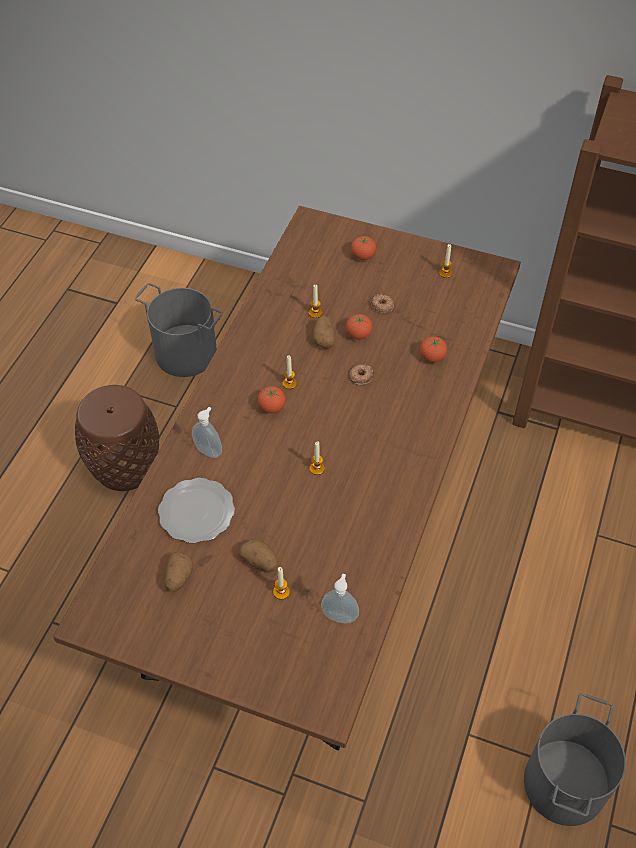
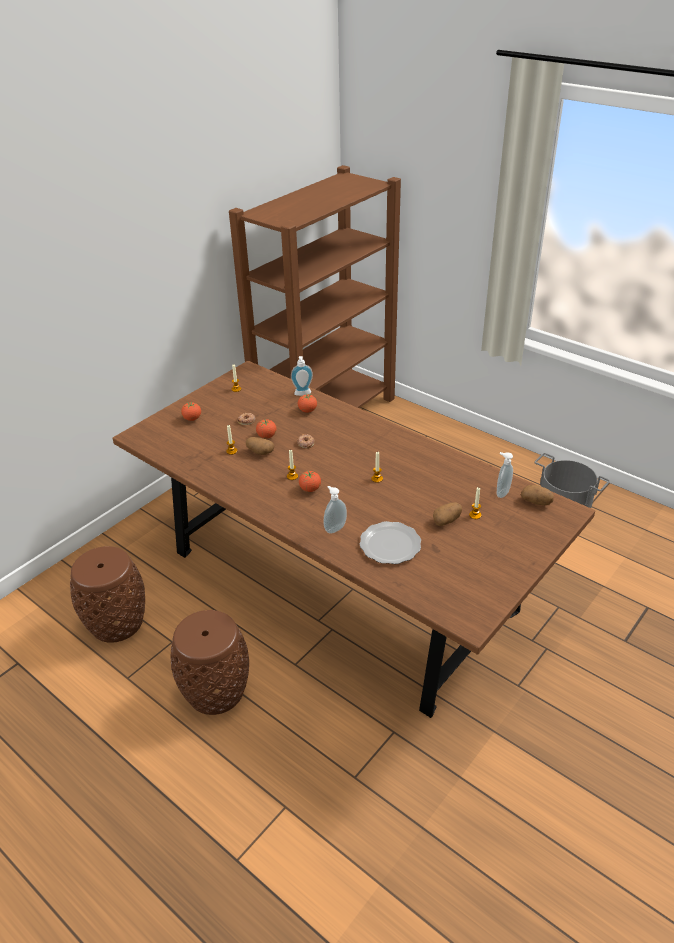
camera: 70 degrees left, 15 degrees down
(178, 578) = (446, 564): potato -> potato (536, 502)
(186, 352) = (116, 623): grey bucket -> brown stool
(468, 341) = (303, 394): none -> soap dispenser

